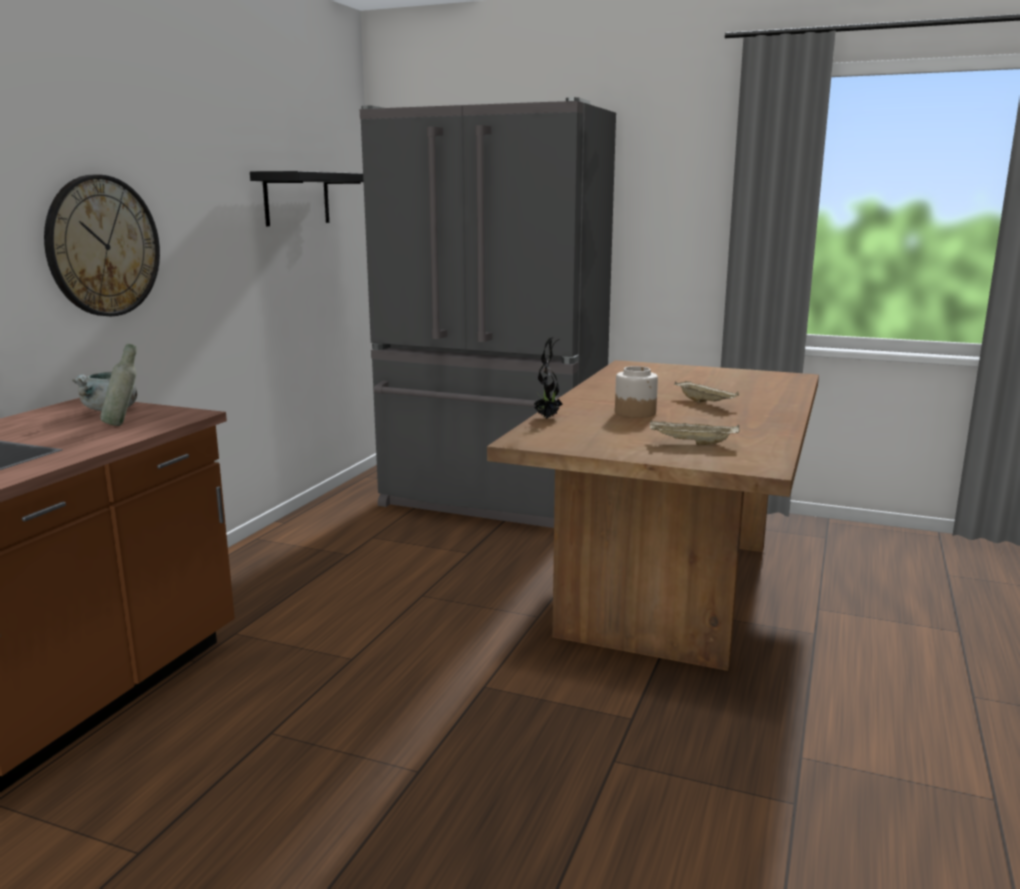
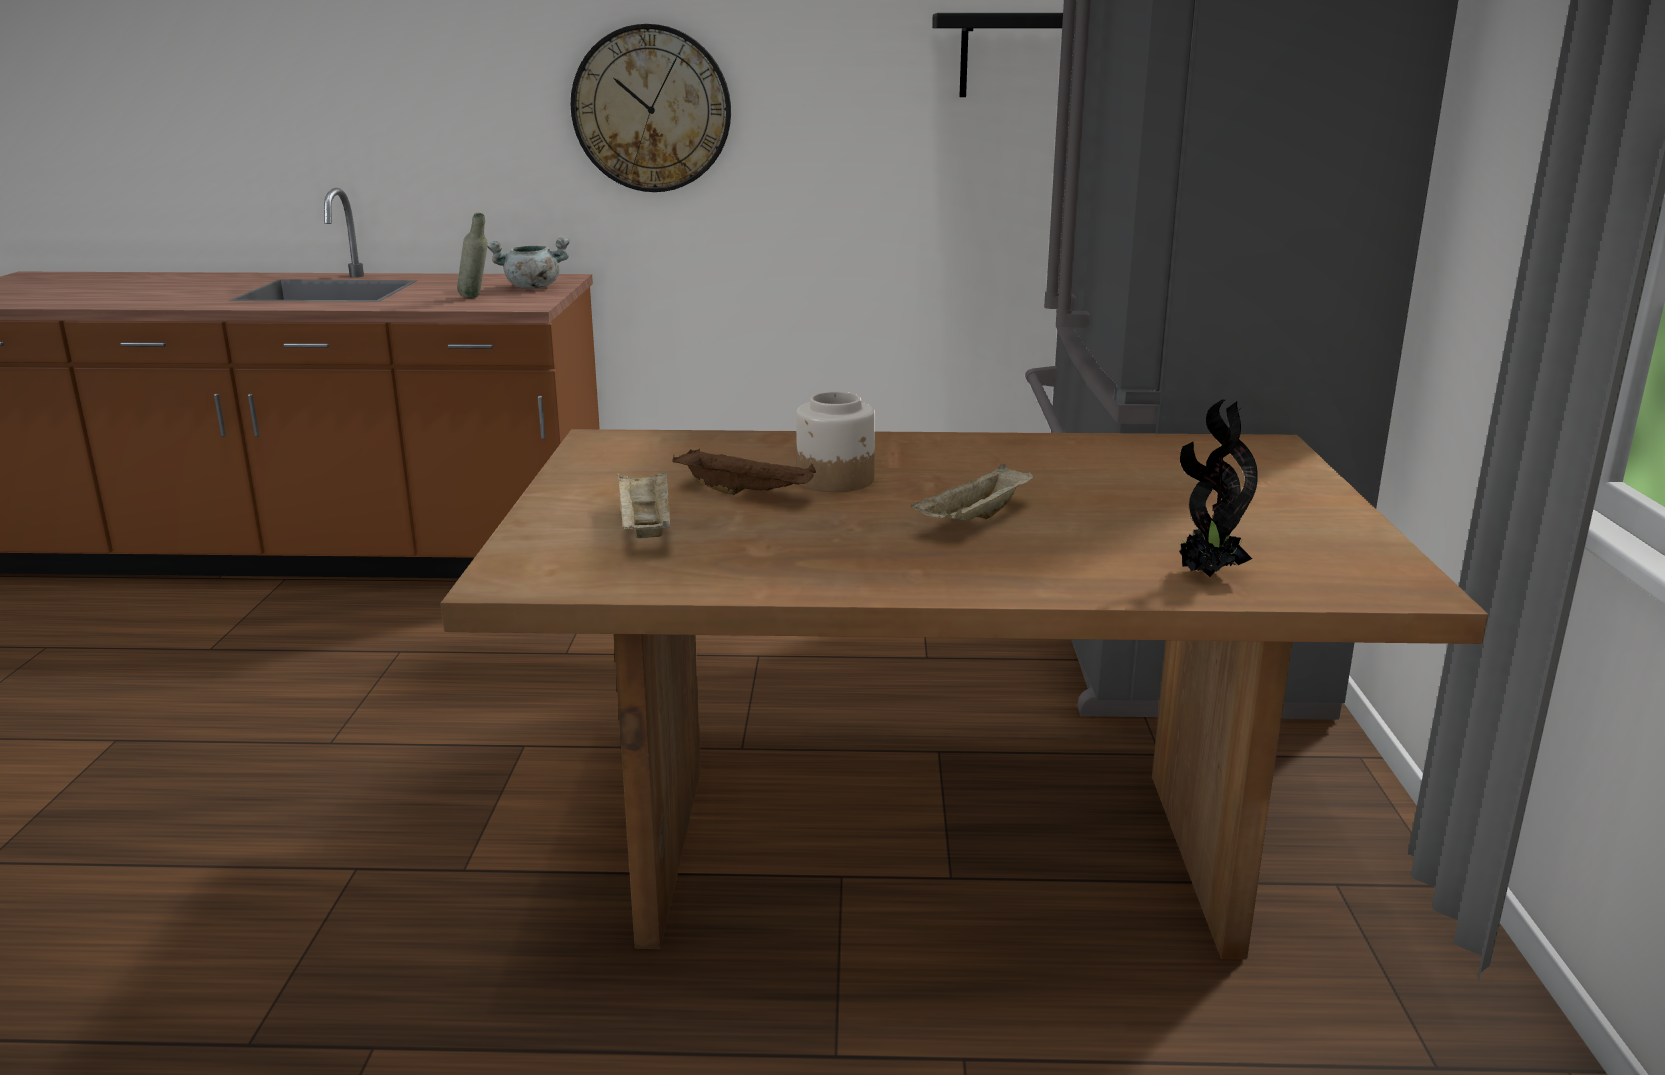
camera: 70 degrees right, 5 degrees up
(547, 418) = (748, 438): potted plant -> potted plant (1207, 574)
(647, 425) = (747, 493): none -> brown tray

